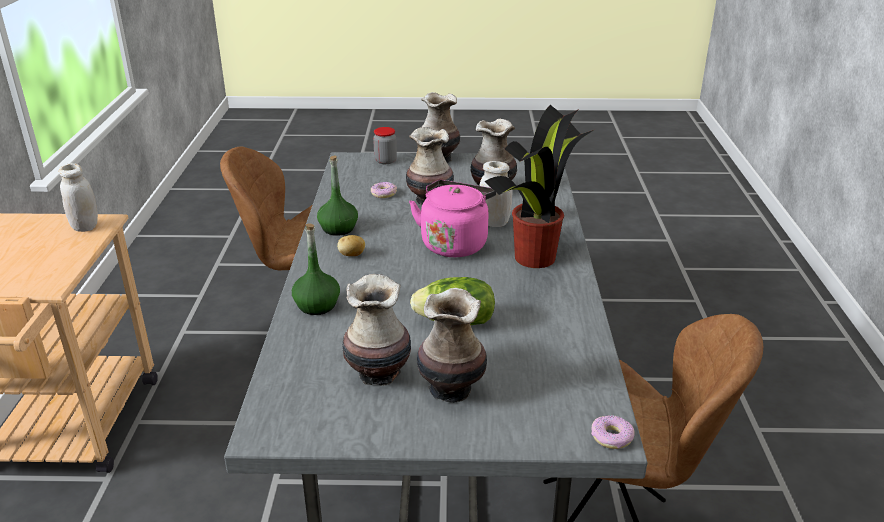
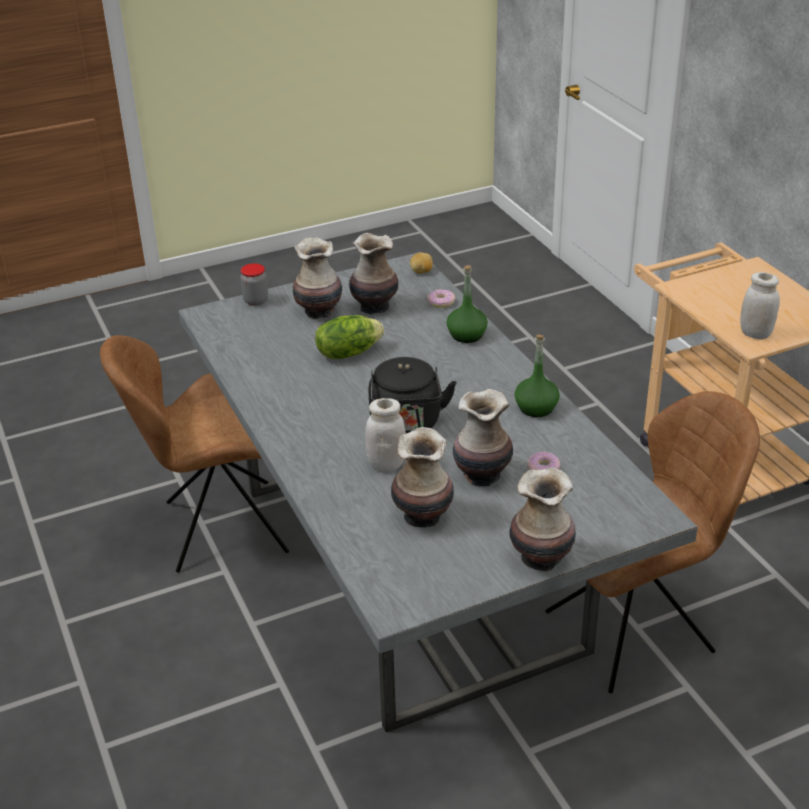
camera: 155 degrees right, 5 degrees up
(352, 255) = (489, 384): potato -> potato (421, 272)
(385, 161) = (605, 530): jar -> jar (256, 301)
(455, 243) = (406, 425): pink kettle -> black kettle
(536, 256) = (317, 433): potted plant -> none
(611, 437) = (202, 314): donut -> donut (441, 302)

